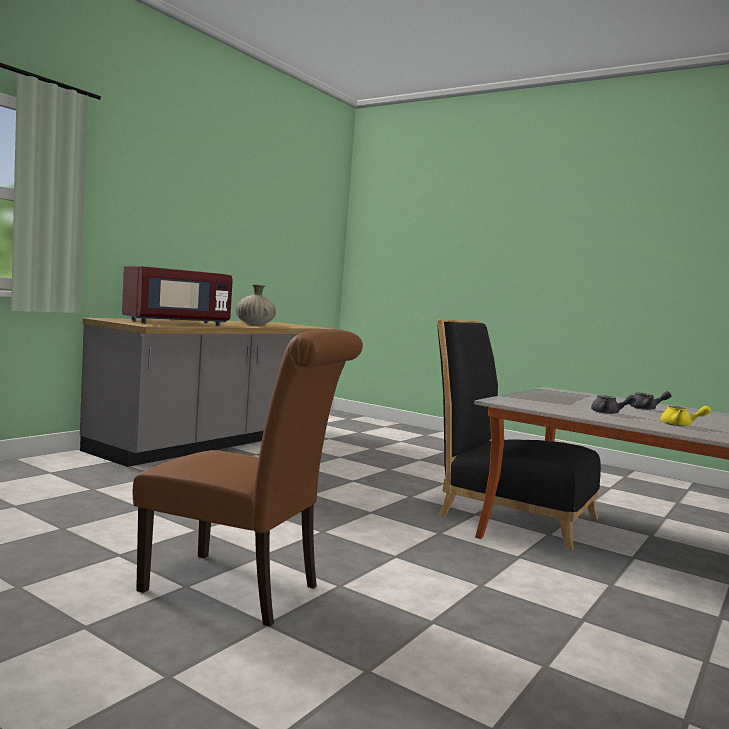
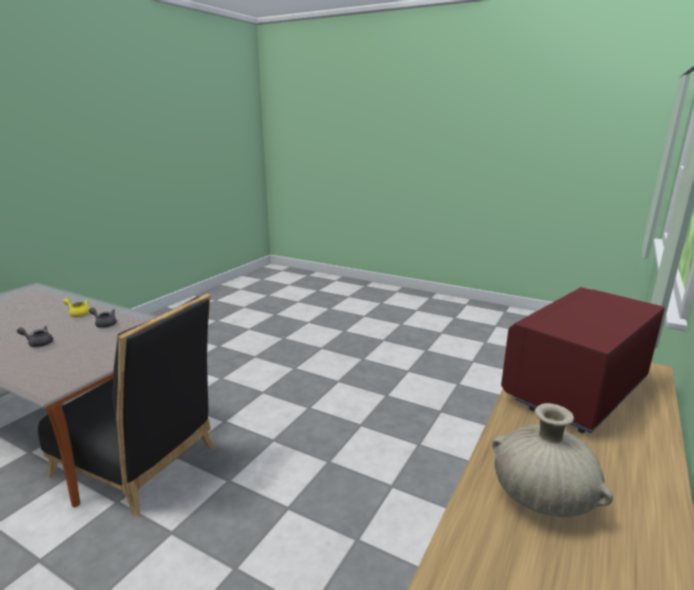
camera: 175 degrees right, 15 degrees up
(240, 590) = (338, 360): brown chair -> none

